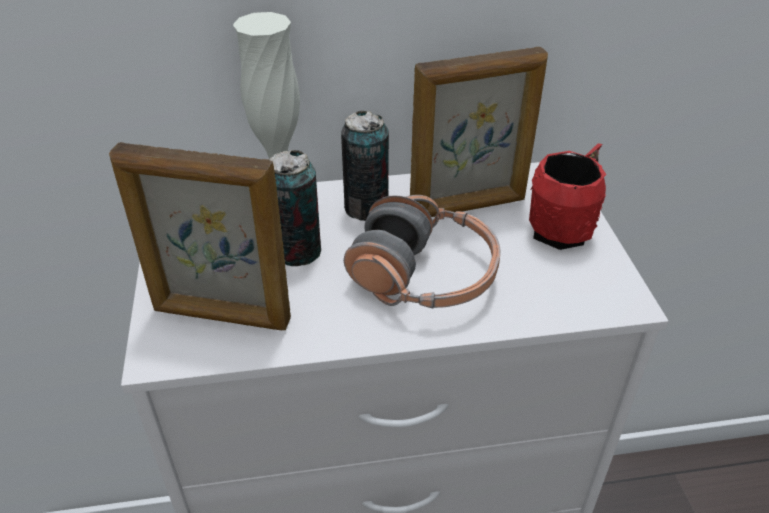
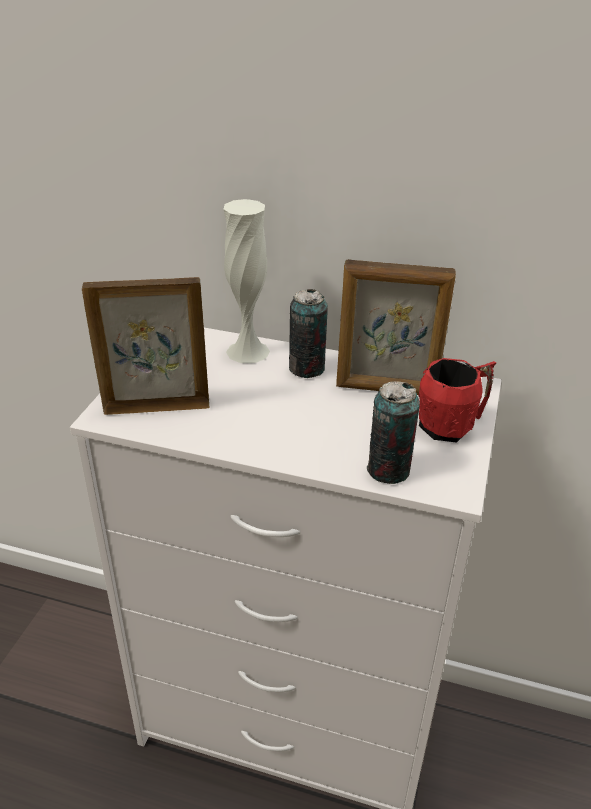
camera: 25 degrees right, 5 degrees down
(221, 316) = (156, 407): picture frame -> picture frame turned 135 degrees clockwise
(297, 251) = (236, 383): can -> can (388, 470)
(424, 276) = (312, 425): headphones -> none

